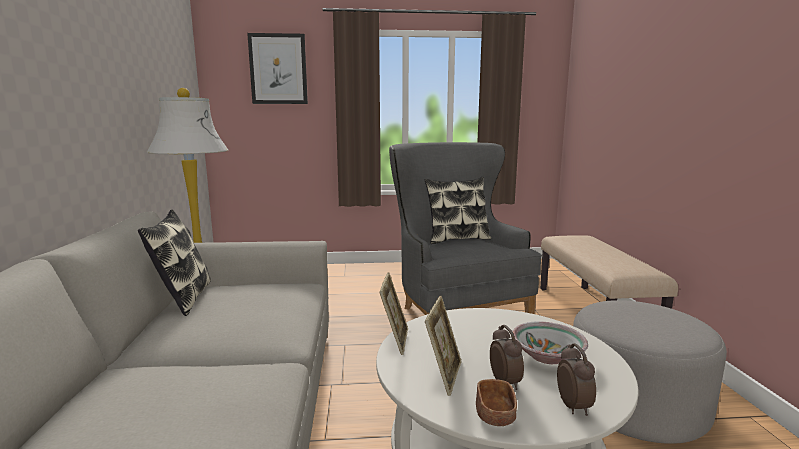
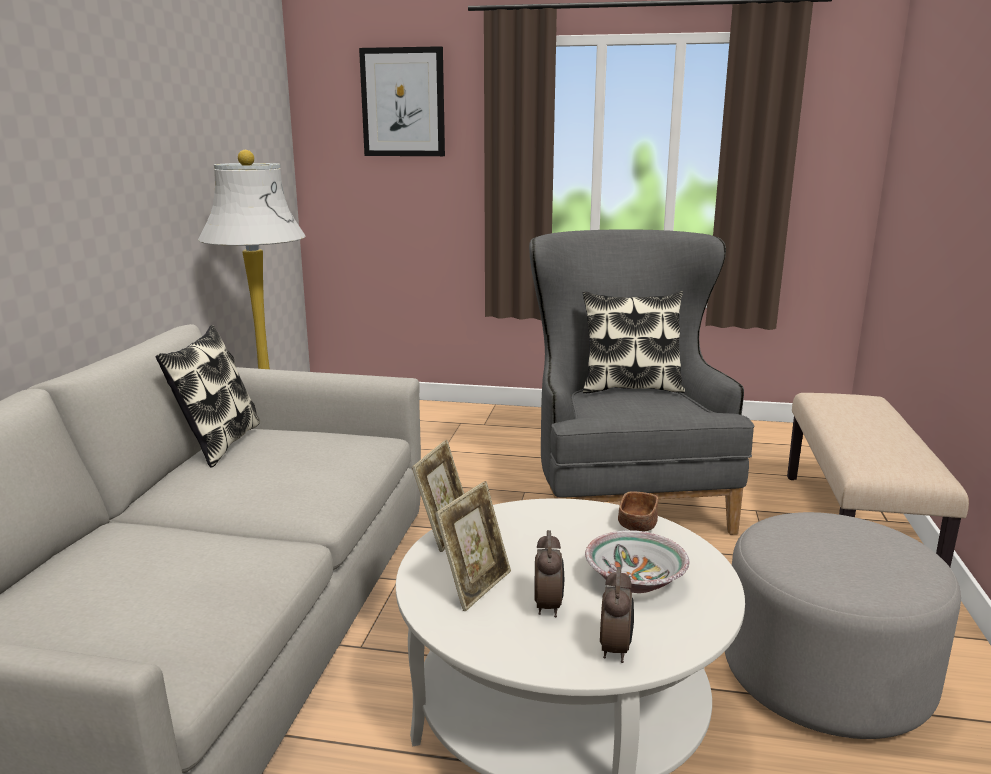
camera: 15 degrees right, 5 degrees up
(495, 416) = (504, 643): brown bowl -> brown bowl (637, 525)

